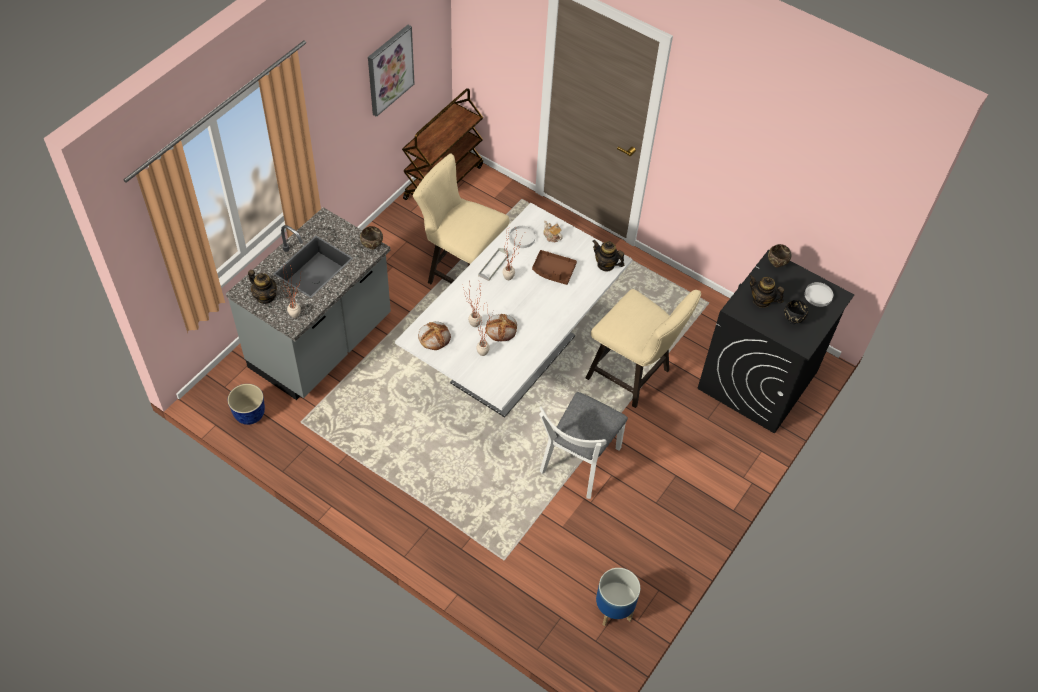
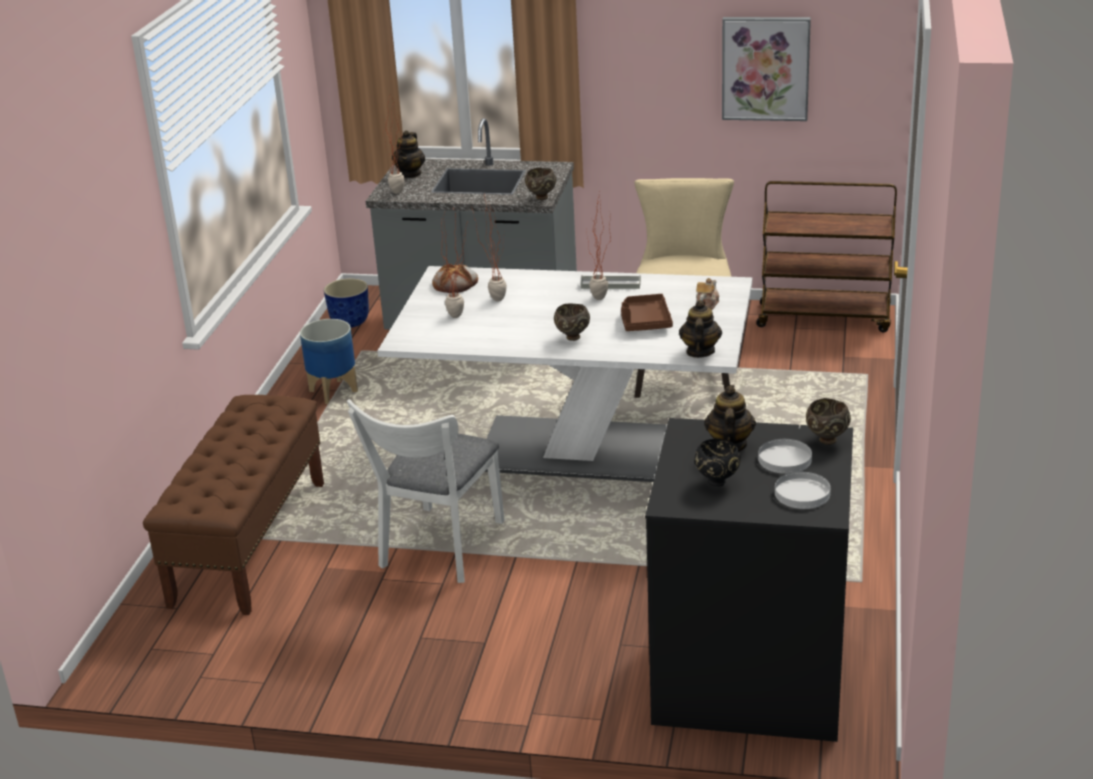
camera: 70 degrees right, 25 degrees down
(501, 328) = (508, 316): bread -> none
(510, 559) = (249, 542): none -> brown bench
(522, 238) = (680, 288): white plate -> white plate (785, 459)
(551, 311) = (572, 337): none -> brown bowl
(577, 465) = (438, 550): white chair -> white chair turned 75 degrees counterclockwise
(614, 610) = (209, 650): planter -> planter (332, 392)
(633, 376) = (639, 552): beige stool -> none

